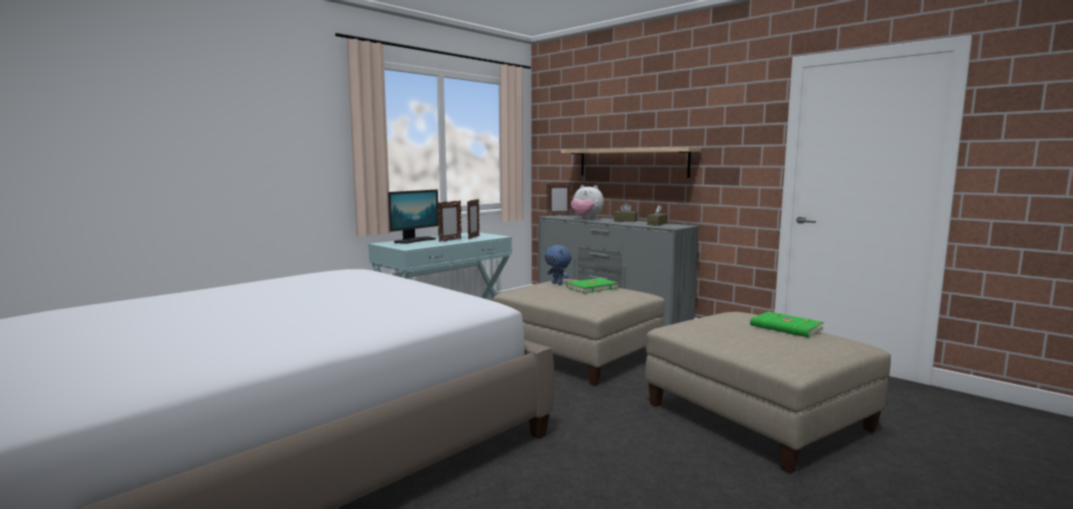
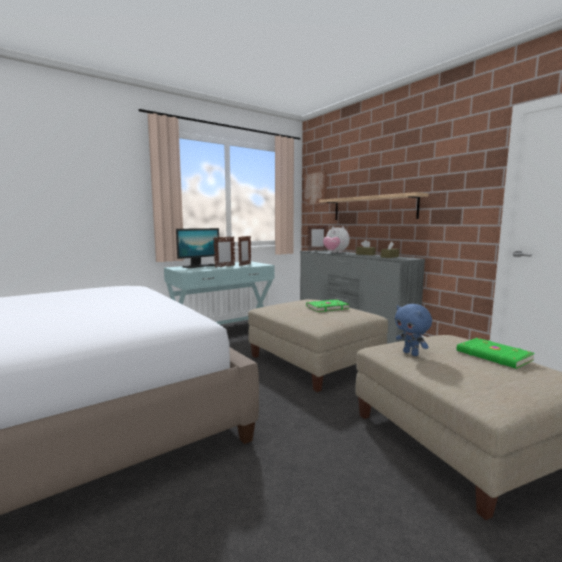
camera: 10 degrees right, 0 degrees up
(552, 134) = (315, 188): none -> picture
(558, 284) = (302, 303): blue plush toy -> blue plush toy (411, 353)

